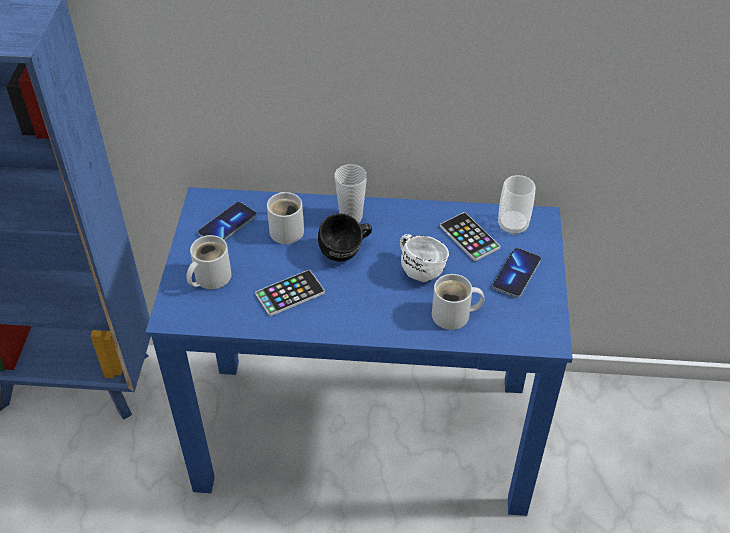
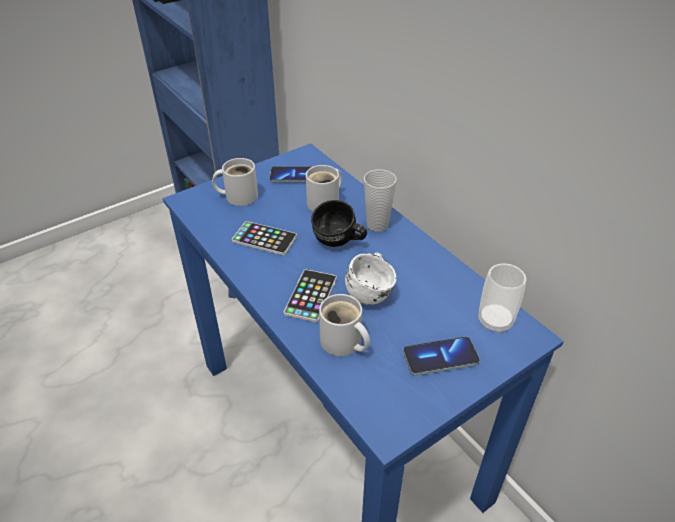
camera: 50 degrees right, 5 degrees down
(469, 237) = (444, 301): phone -> phone (311, 296)

